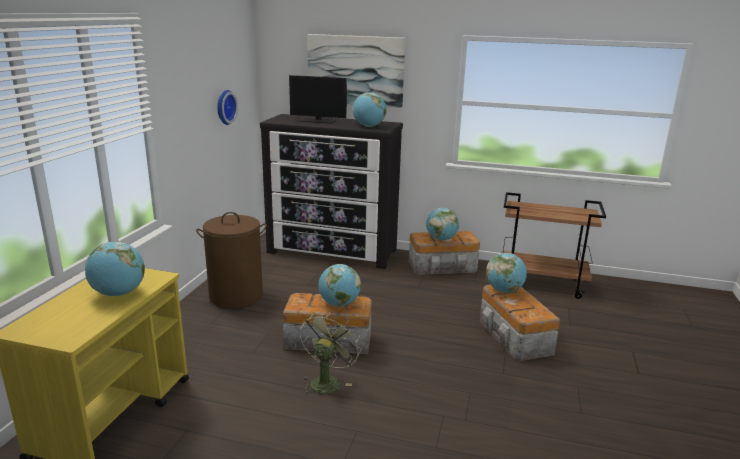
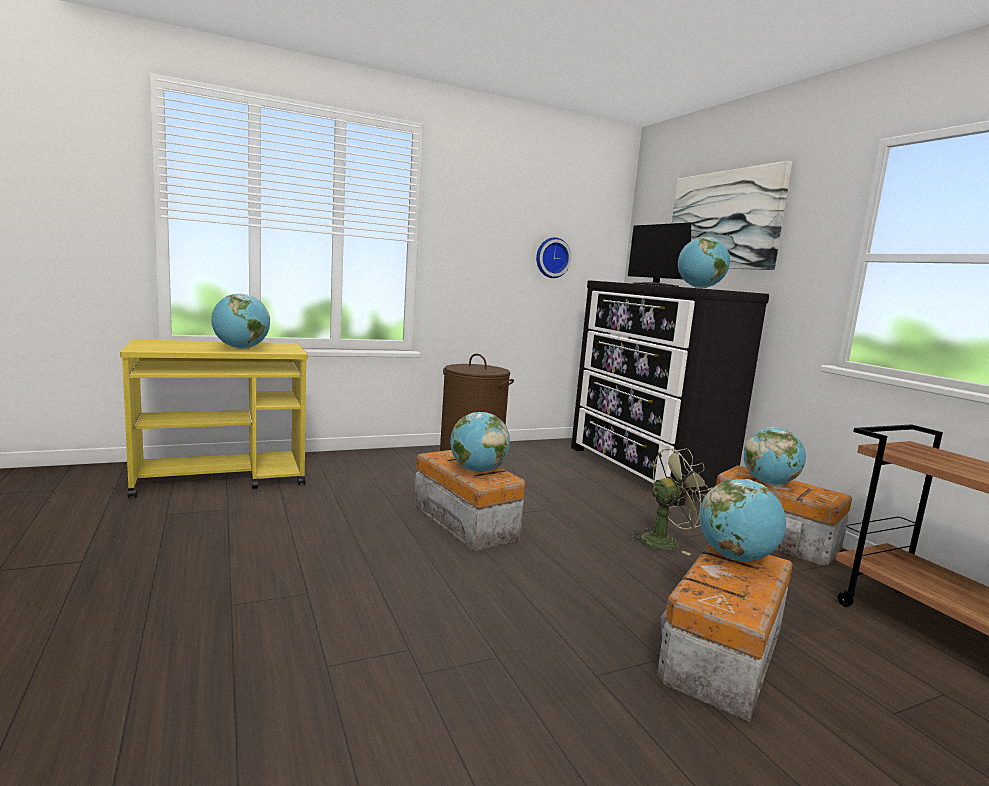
camera: 50 degrees right, 10 degrees down
(326, 381) = (386, 545): green fan -> green fan (665, 541)

